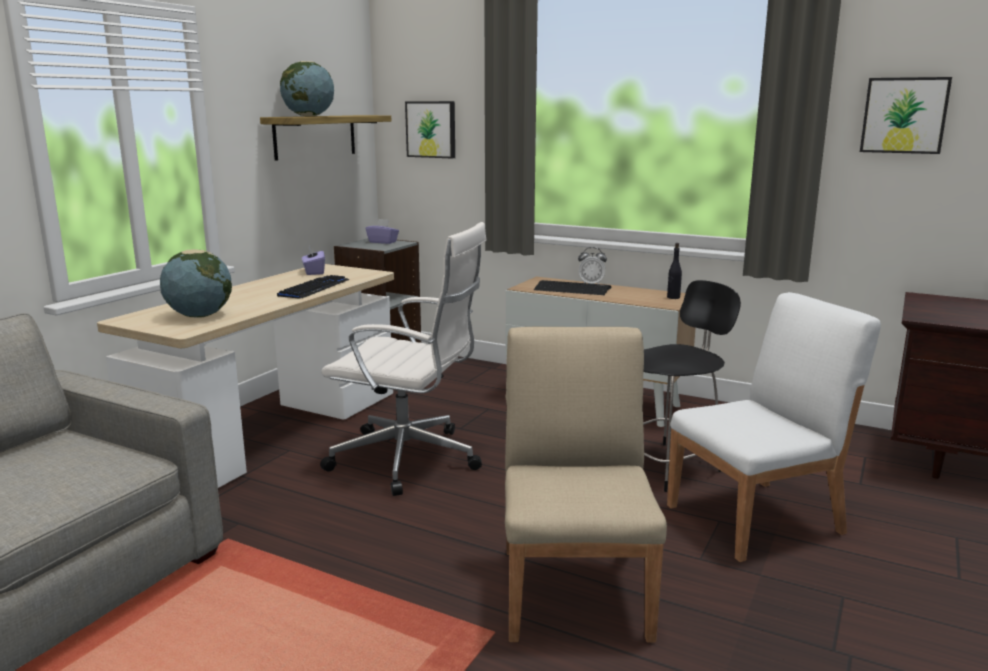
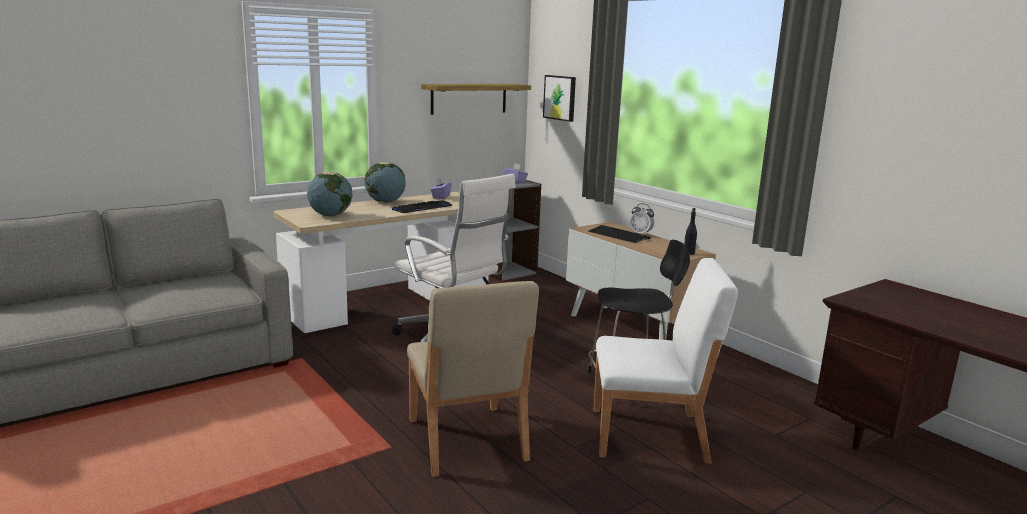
camera: 25 degrees right, 0 degrees up
(308, 116) = (457, 84): globe -> globe (385, 202)
(575, 590) = (466, 440): beige chair -> beige chair turned 135 degrees clockwise
(904, 115) = (893, 116): picture -> none

